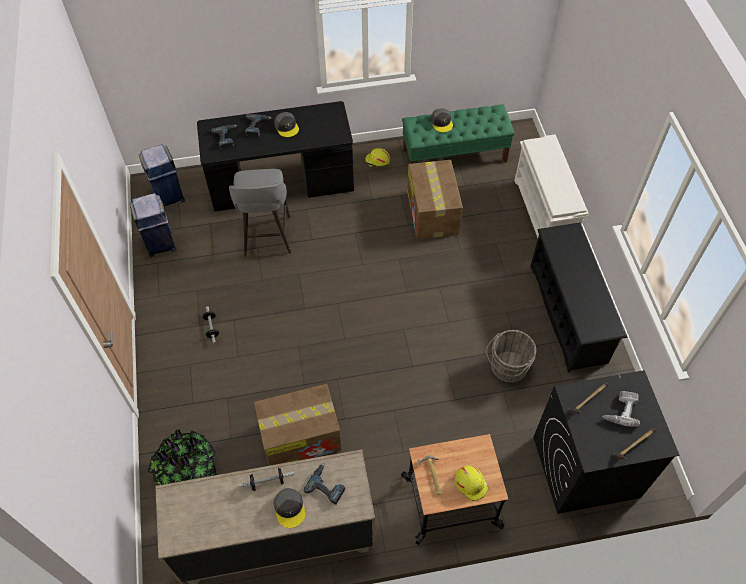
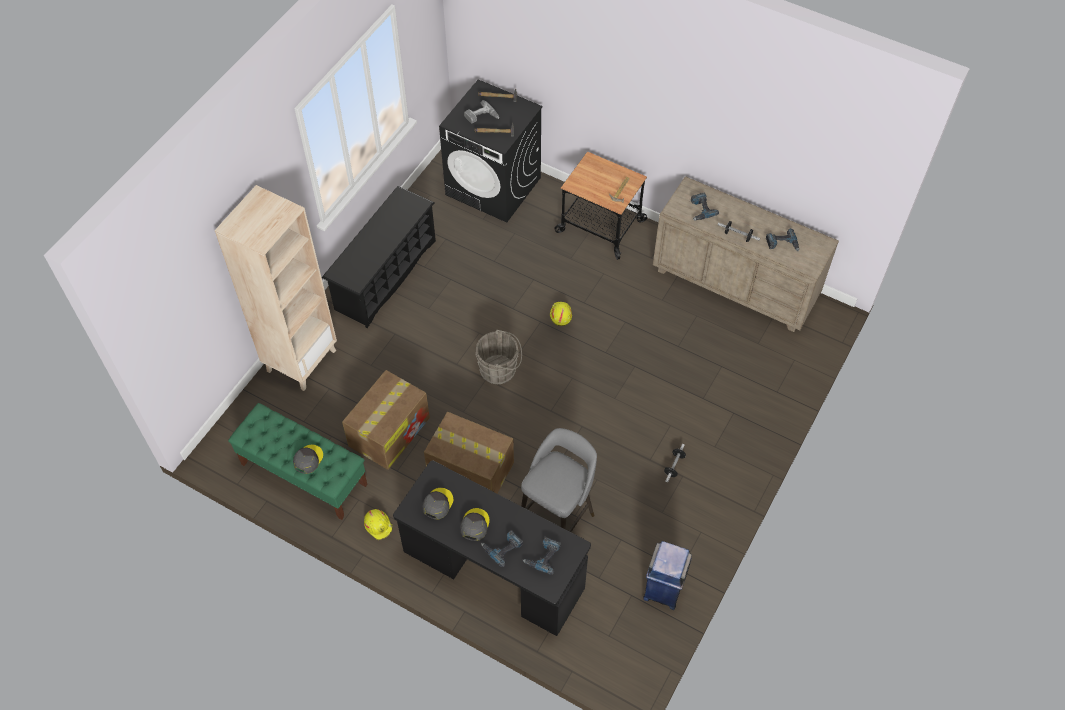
camera: 140 degrees left, 0 degrees up
(168, 196) = (616, 646): blue trash can -> none
(188, 473) = (770, 363): potted plant -> none
(216, 506) = (782, 244): none -> power drill
(290, 508) = (734, 213): grey cap -> grey cap (437, 504)
(301, 436) = (667, 332): cardboard box -> cardboard box (469, 468)
(471, 483) = (601, 172): yellow hard hat -> yellow hard hat (560, 315)
(507, 368) = (474, 272): grey bucket -> grey bucket (500, 369)
(543, 214) = (301, 360): white shoe rack -> beige bookcase

